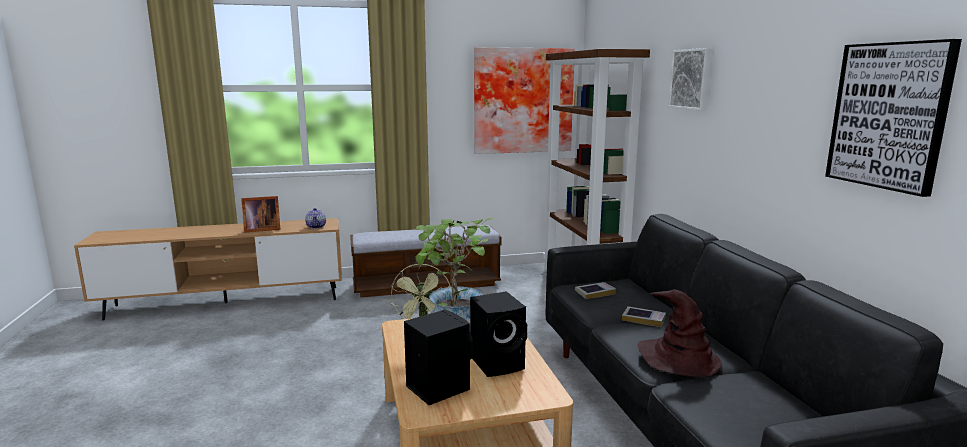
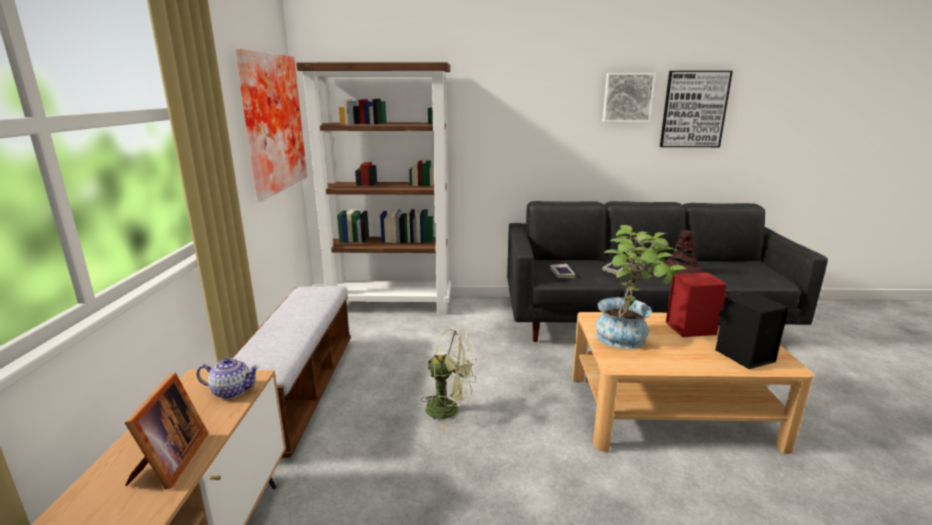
camera: 75 degrees left, 5 degrees up
(499, 363) = (690, 328): black speaker -> red speaker
(692, 79) = (516, 92): picture -> picture (627, 97)

